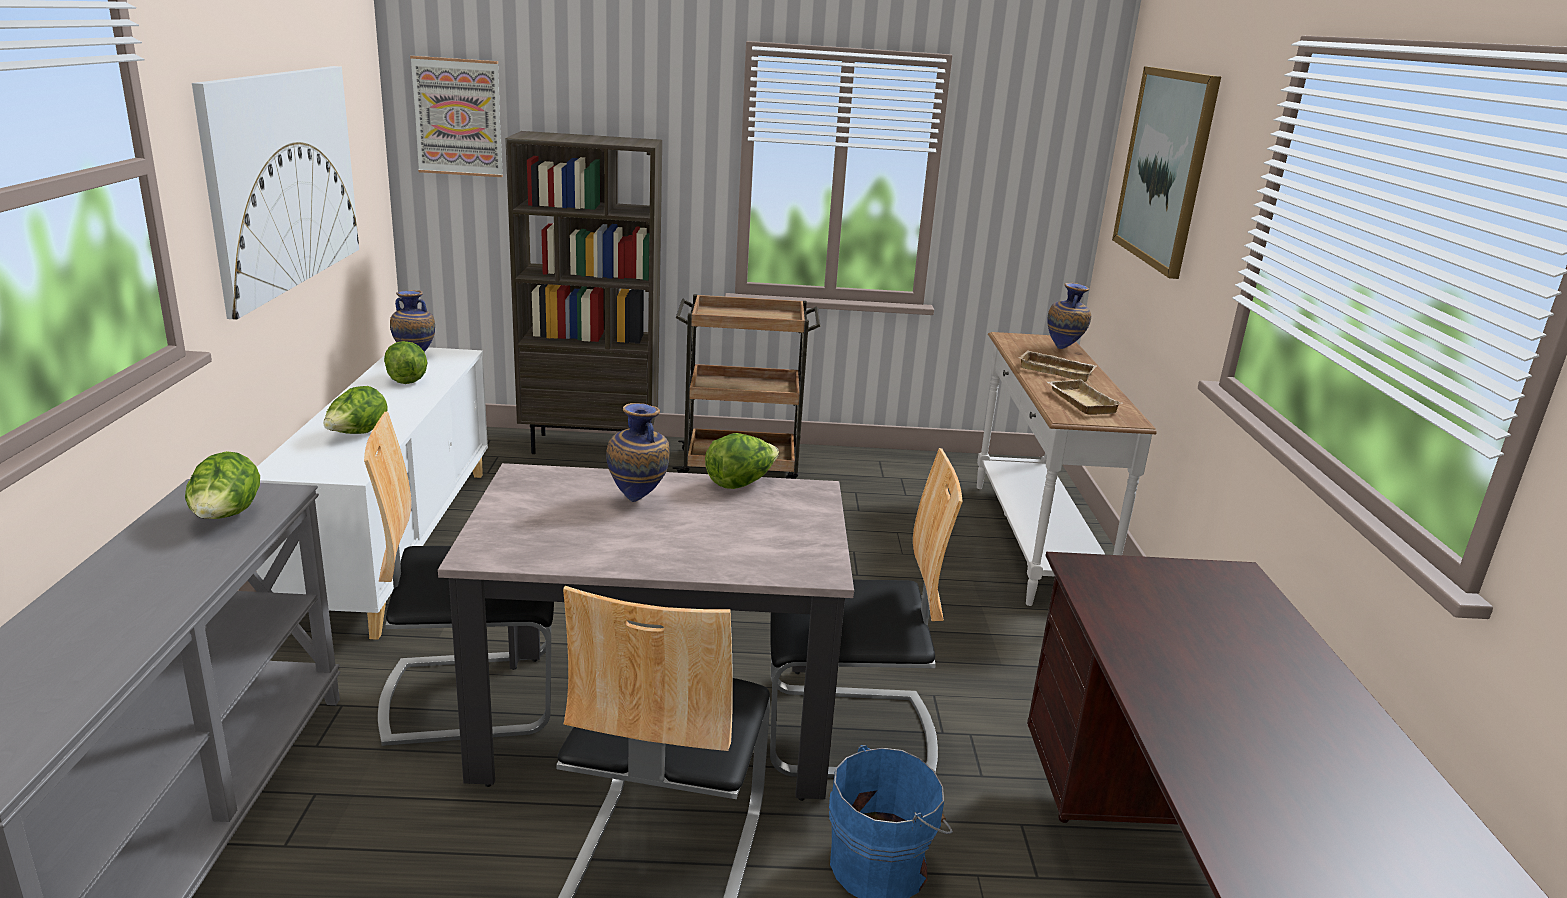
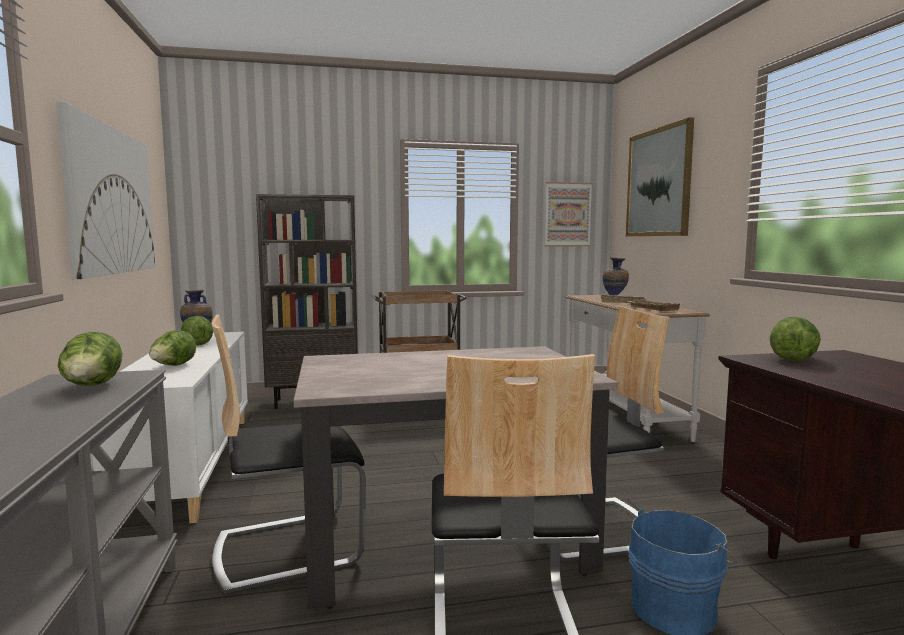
camera: 10 degrees left, 15 degrees down
(458, 117) = (218, 191): picture -> picture (567, 214)
(638, 499) = (420, 361): vase -> none
(740, 483) = (482, 351): lettuce -> lettuce (793, 359)

